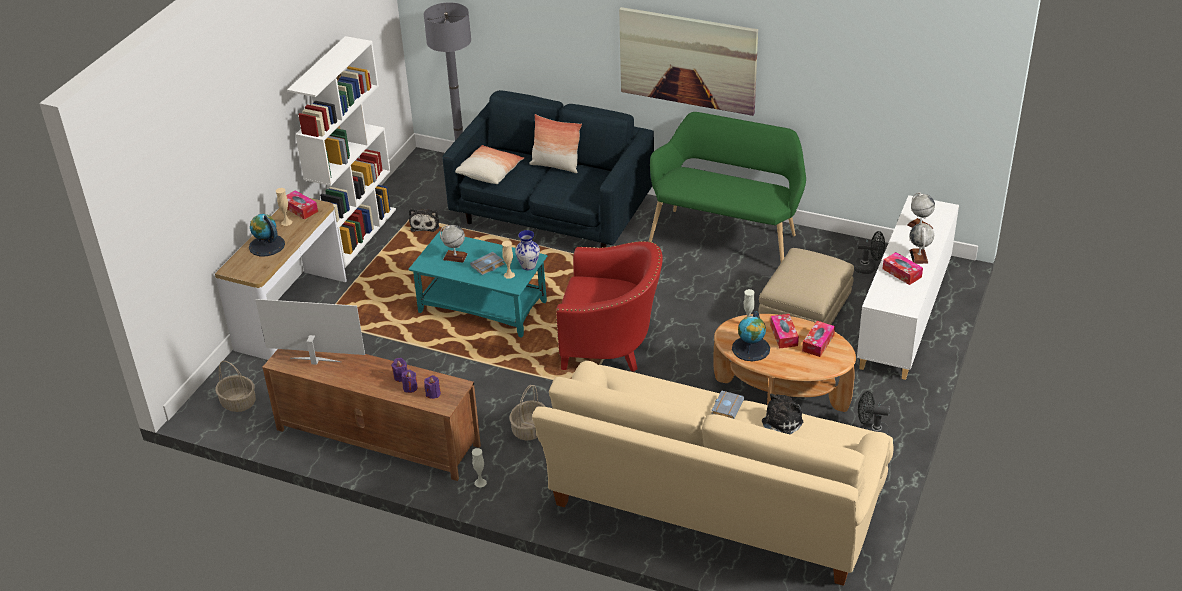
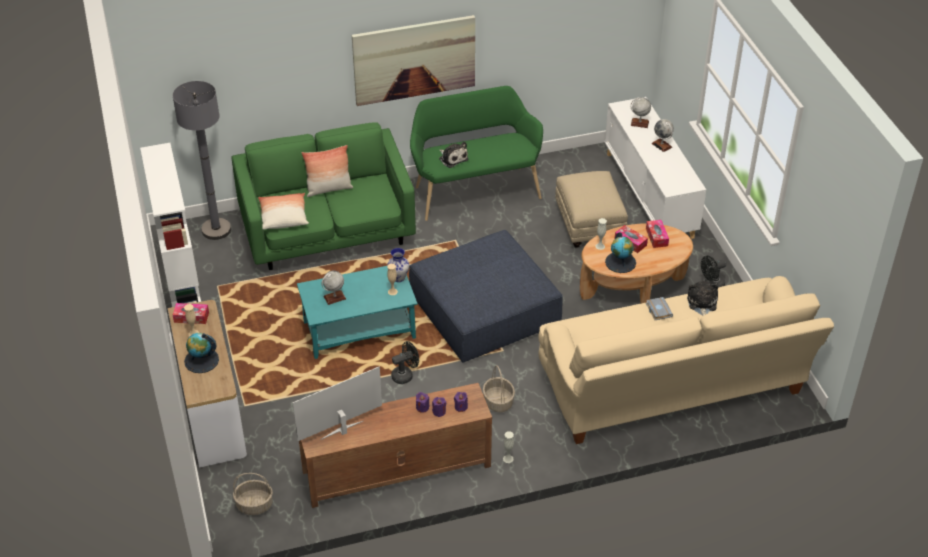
camera: 40 degrees left, 5 degrees up
(425, 224) = (236, 286): plush toy -> plush toy (452, 158)
(487, 266) = (368, 293): grey book -> none
(552, 213) = (327, 231): blue sofa -> green sofa
(611, 345) = (485, 311): red armchair -> blue ottoman
(868, 268) = (591, 170): black fan -> black fan (405, 375)
(902, 273) = (664, 162): tissue box -> none

